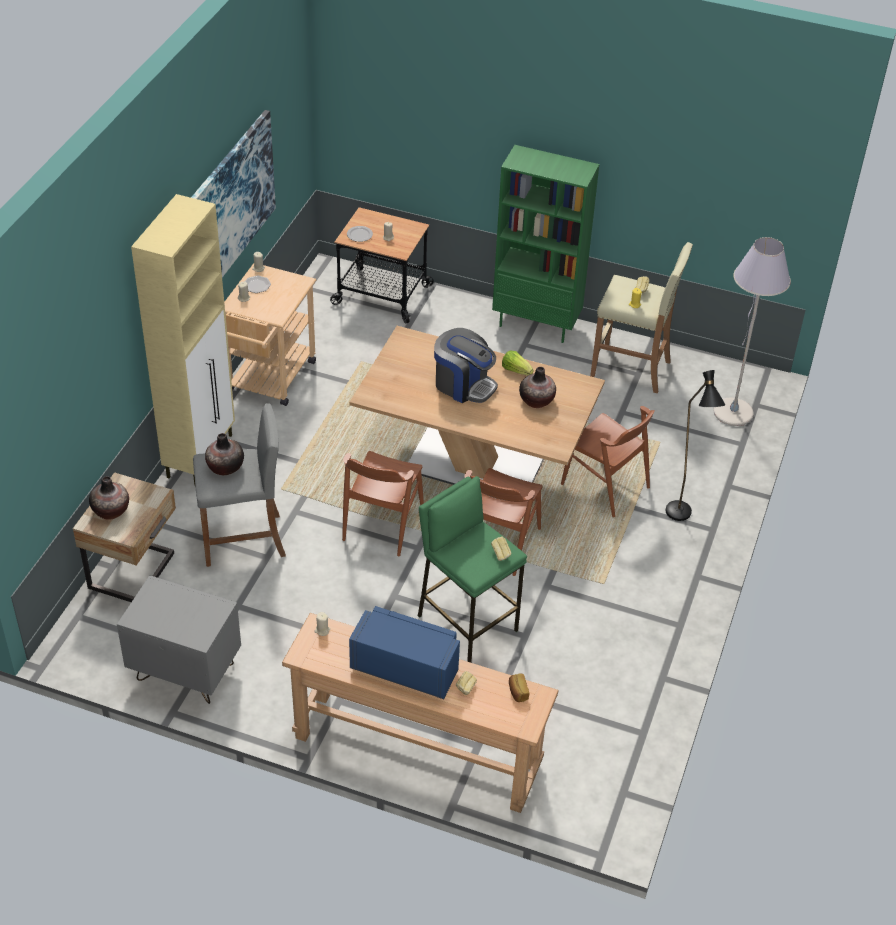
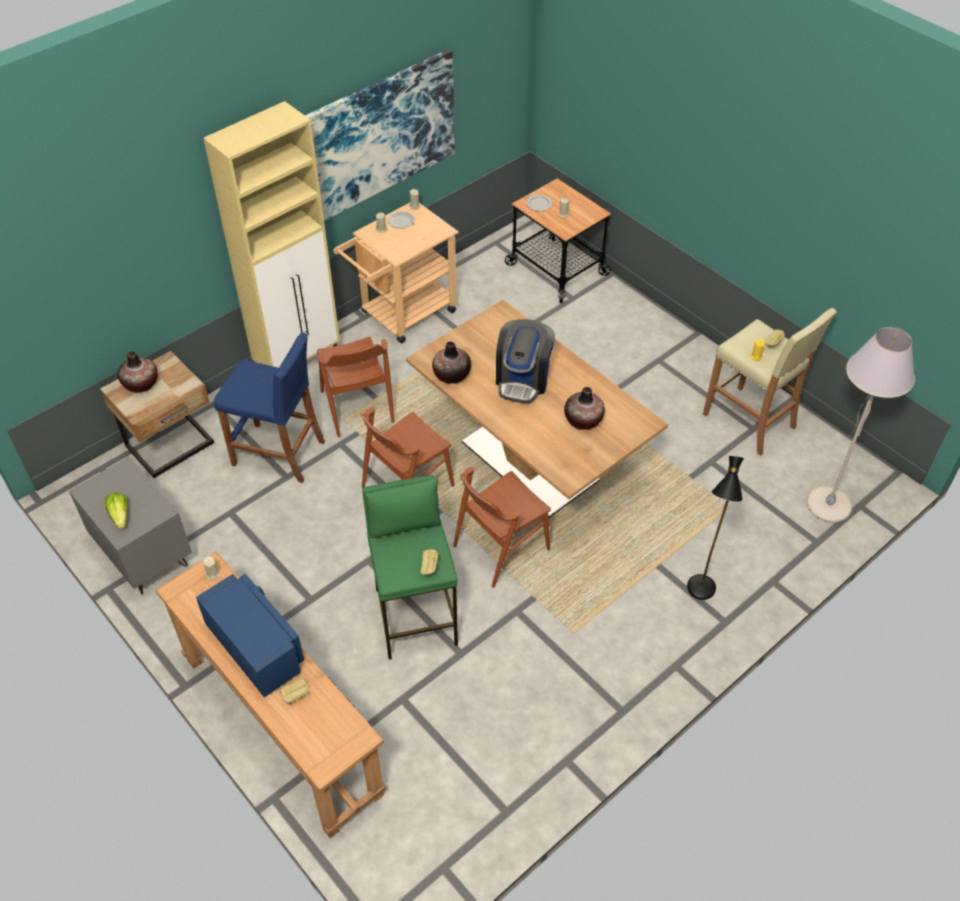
camera: 30 degrees right, 5 degrees up
(225, 467) = (255, 380): vase -> vase (451, 375)
(243, 540) = (279, 453): grey stool -> blue stool
(463, 385) = (523, 379): coffee machine -> coffee machine turned 45 degrees clockwise
(516, 370) = (584, 383): lettuce -> lettuce (120, 516)
(517, 692) = (341, 723): bread -> none
(537, 324) = (684, 344): green bookcase -> none
(605, 486) = (643, 531): brown chair -> brown chair (357, 407)

